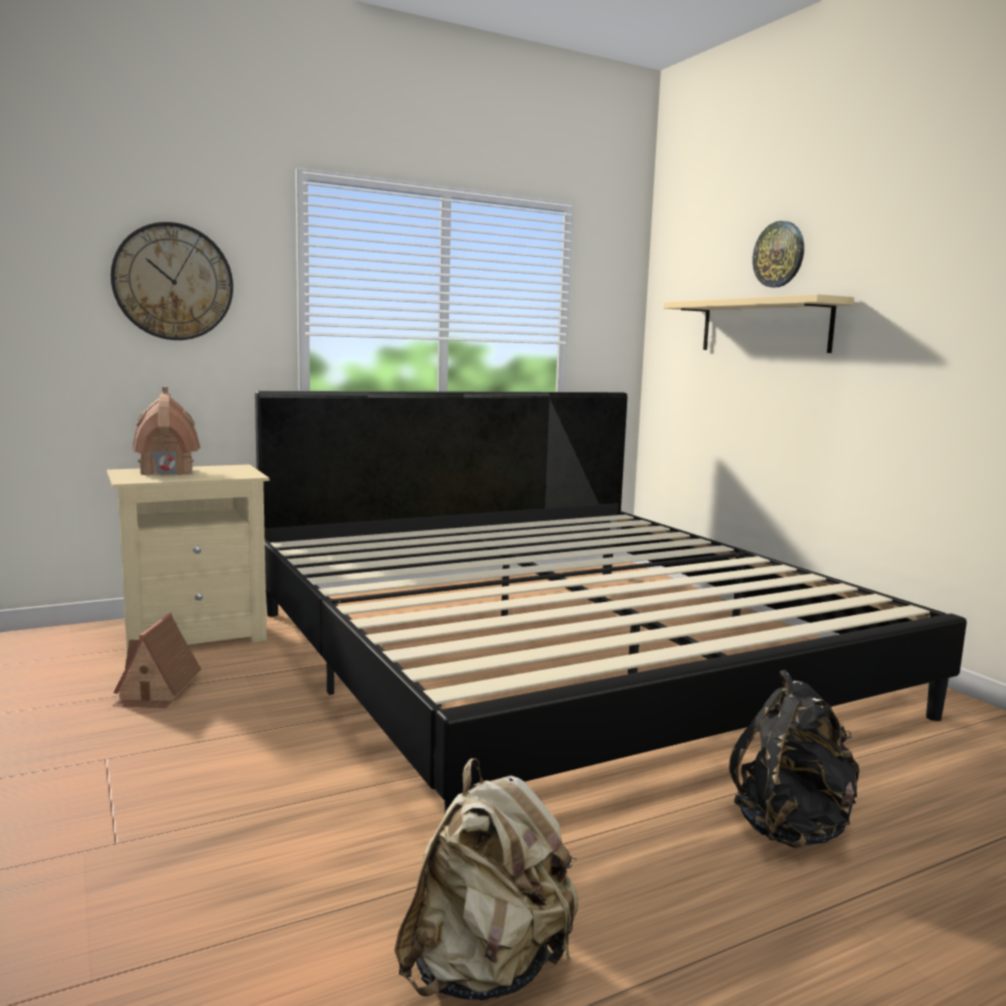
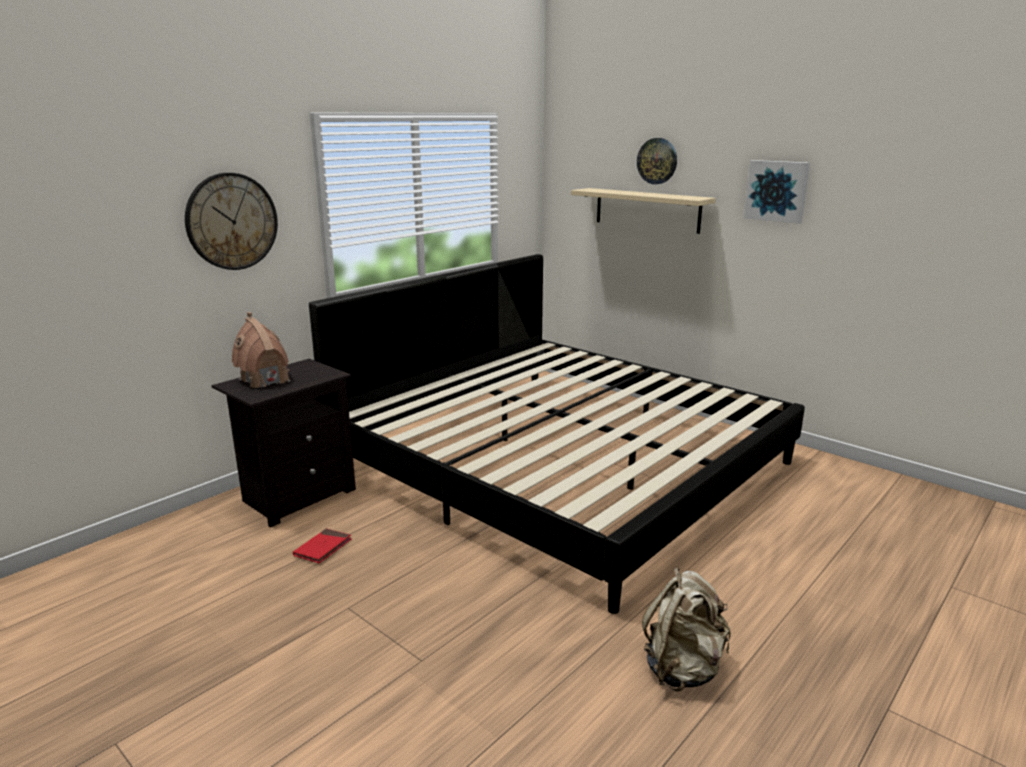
camera: 20 degrees left, 10 degrees up
(157, 690) = (323, 548): toy house -> red book
(194, 635) = (297, 496): beige nightstand -> black nightstand
(792, 828) = (763, 551): black backpack -> none
(942, 275) = (777, 191): none -> picture

